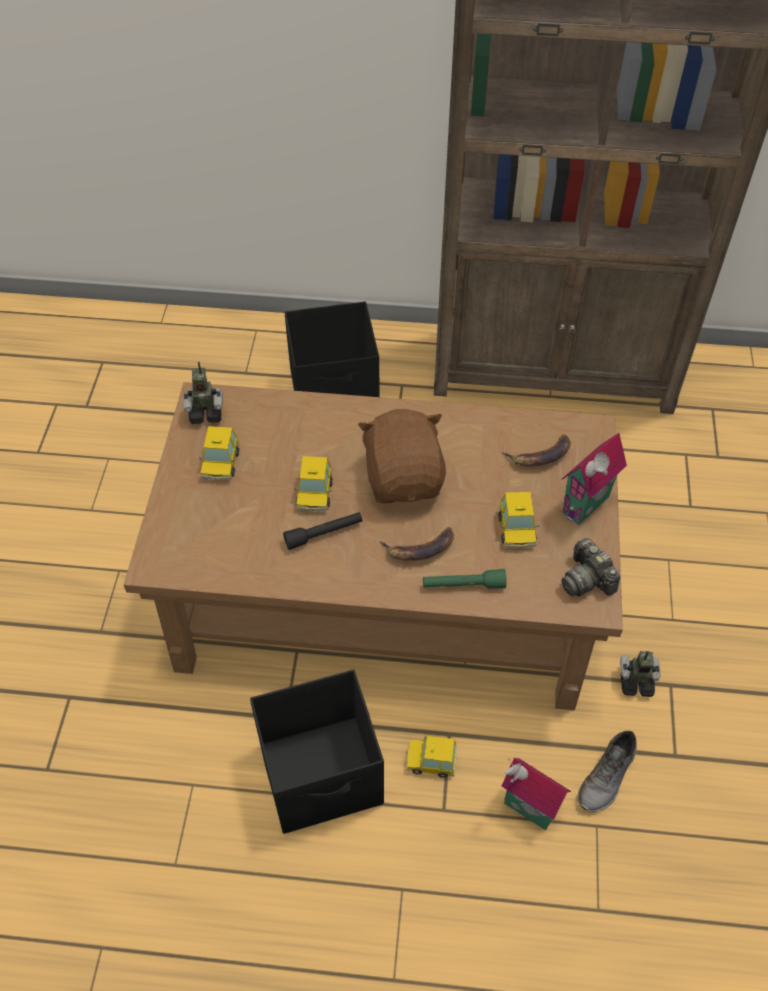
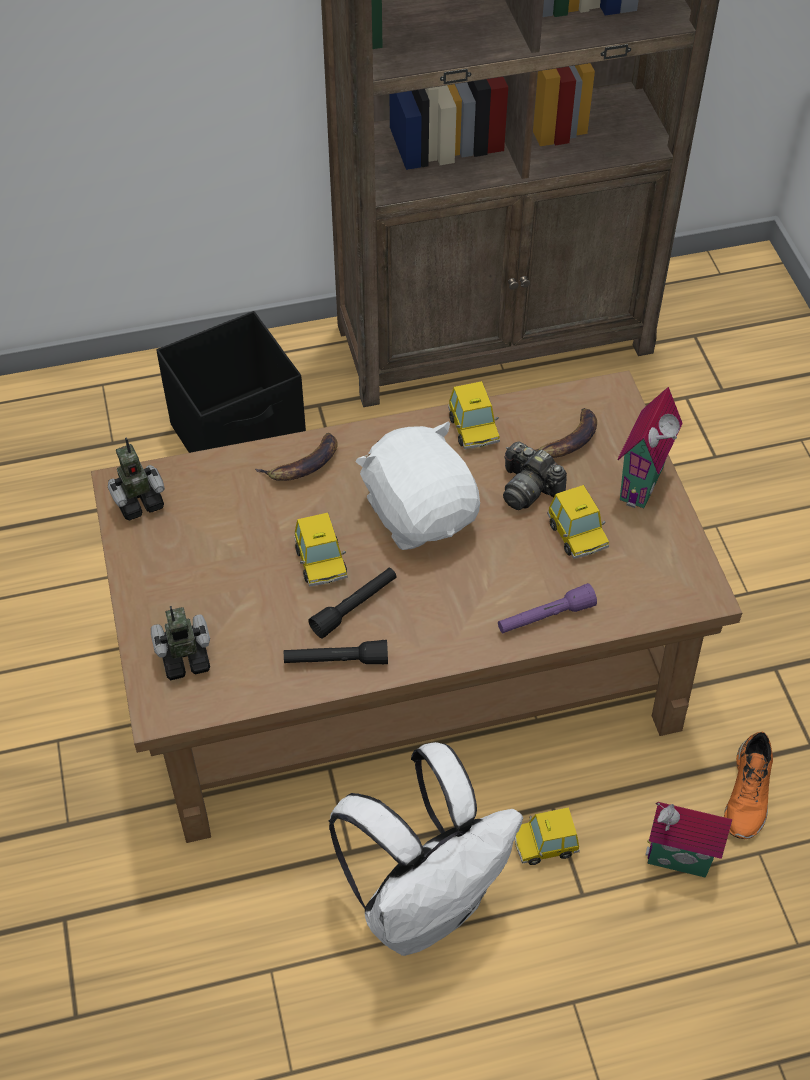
camera: 20 degrees left, 0 degrees up
(220, 463) = (187, 559): toy car -> toy car (473, 429)
(292, 569) = (336, 660): none -> black flashlight
(323, 774) = (425, 903): black storage box -> white backpack
(404, 478) = (420, 512): brown plush toy -> white plush toy
(420, 549) = (476, 590): banana -> banana (303, 465)
(463, 585) = (545, 617): green flashlight -> purple flashlight
(587, 579) = (679, 568): camera -> camera (528, 488)
(607, 777) = (748, 794): grey shoe -> orange shoe
(635, 682) = (736, 676): toy robot -> toy robot (185, 658)

